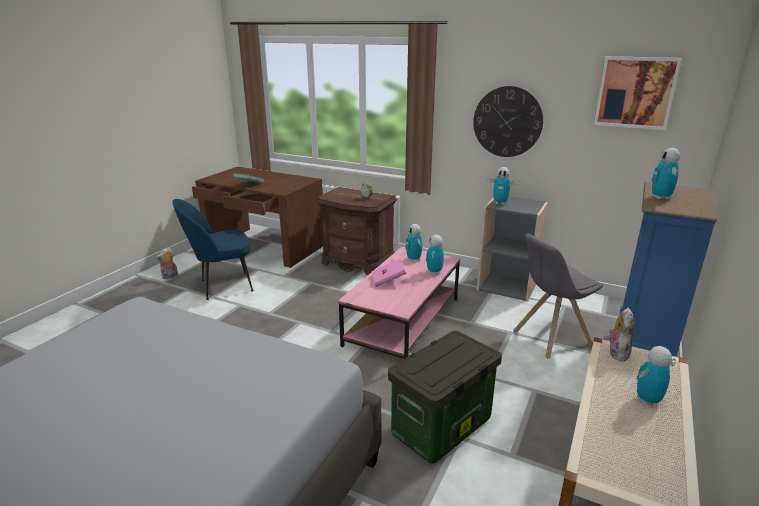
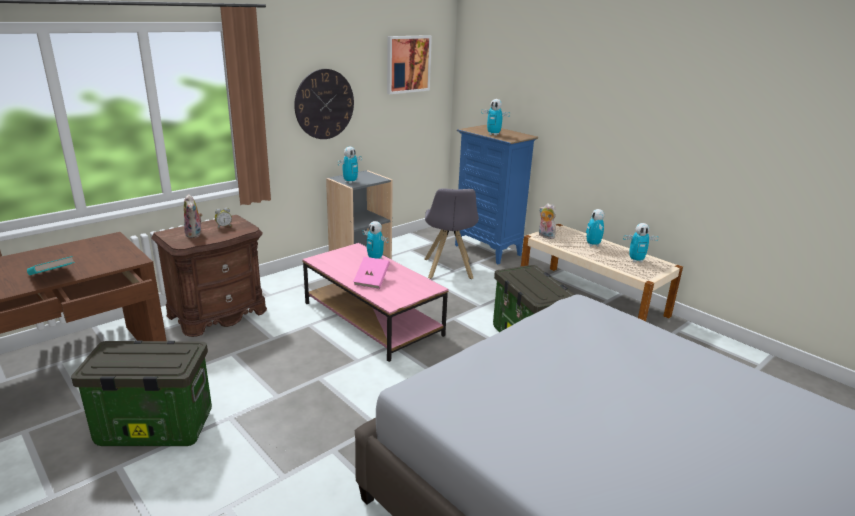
camera: 70 degrees left, 0 degrees up
(170, 277) = (40, 486): plush toy -> plush toy (195, 234)
(221, 286) = (153, 429): blue chair -> storage box
(413, 259) = (339, 260): toy robot -> toy robot (636, 260)

